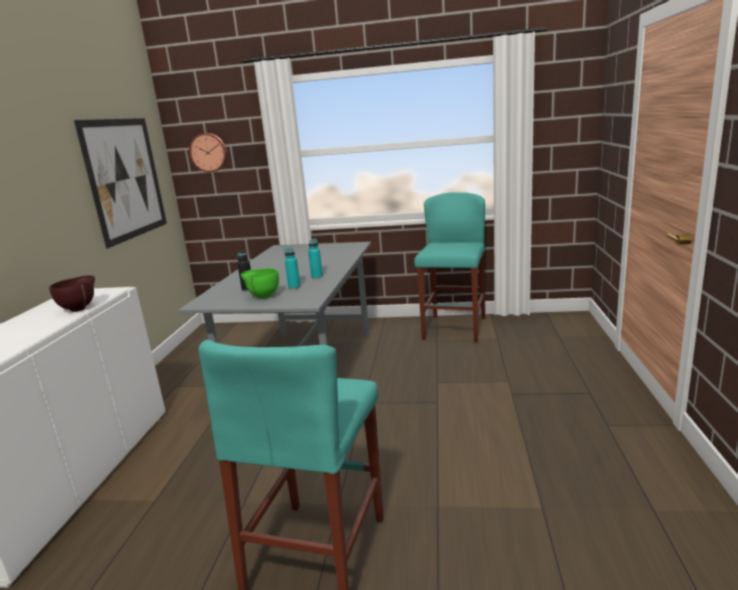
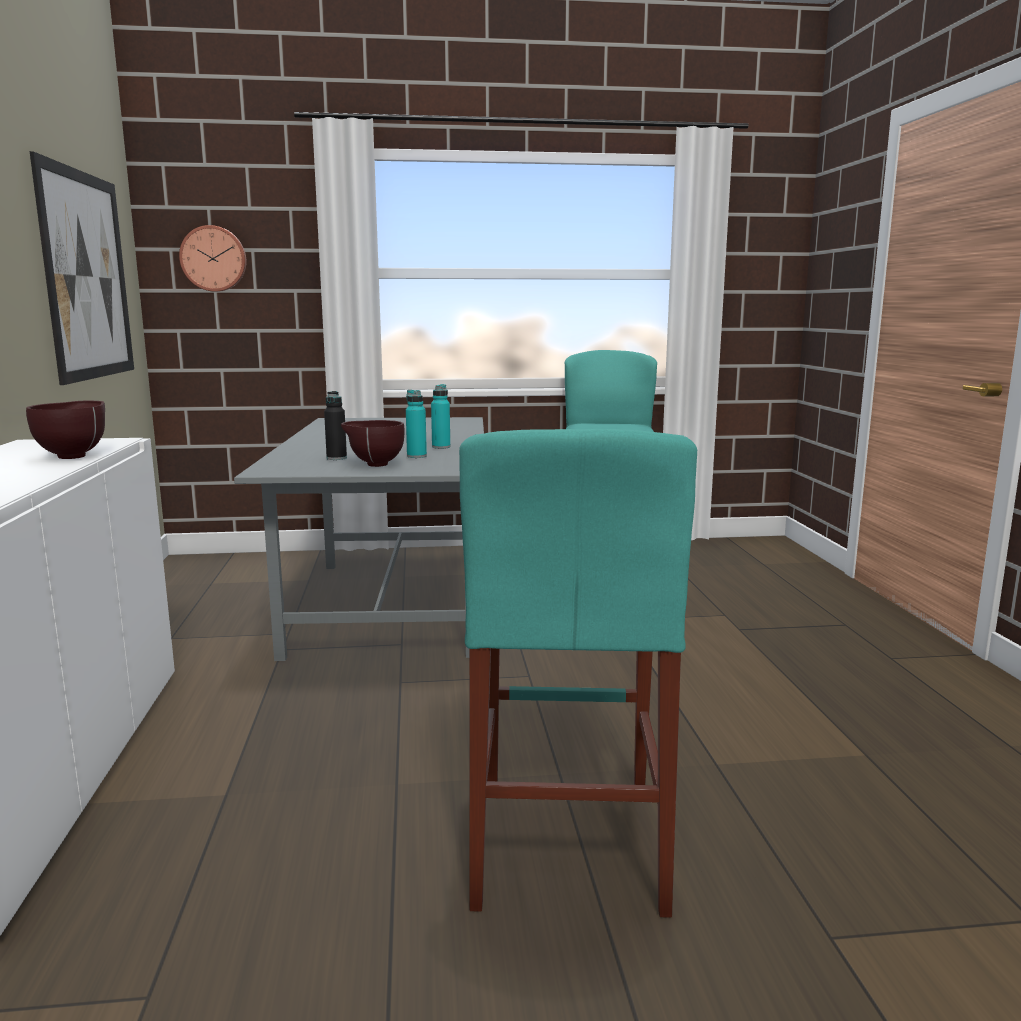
camera: 15 degrees left, 5 degrees down
(263, 296) = (374, 465): green bowl -> brown bowl

